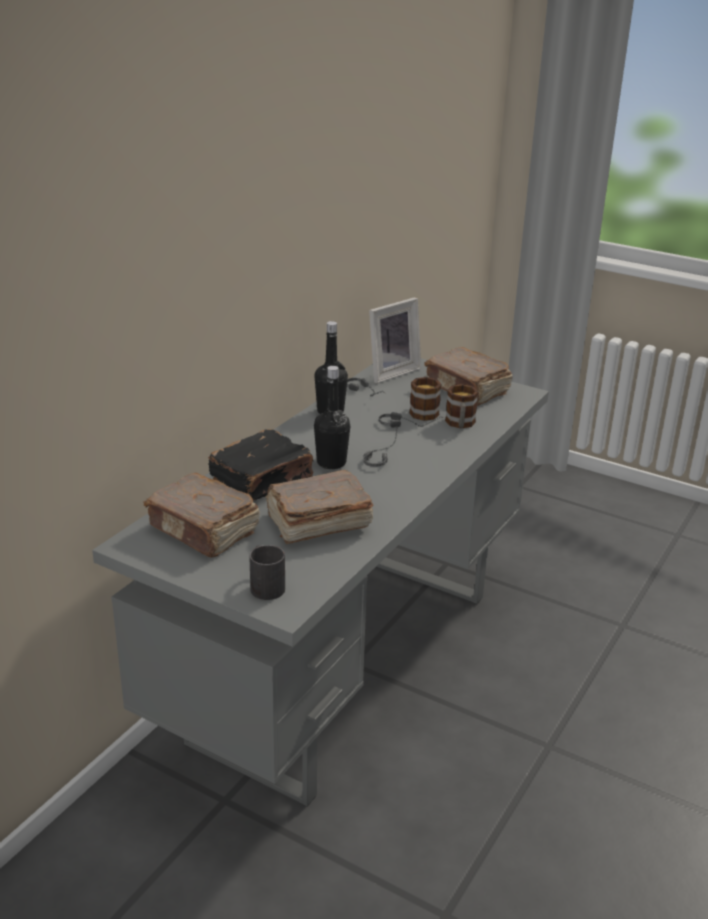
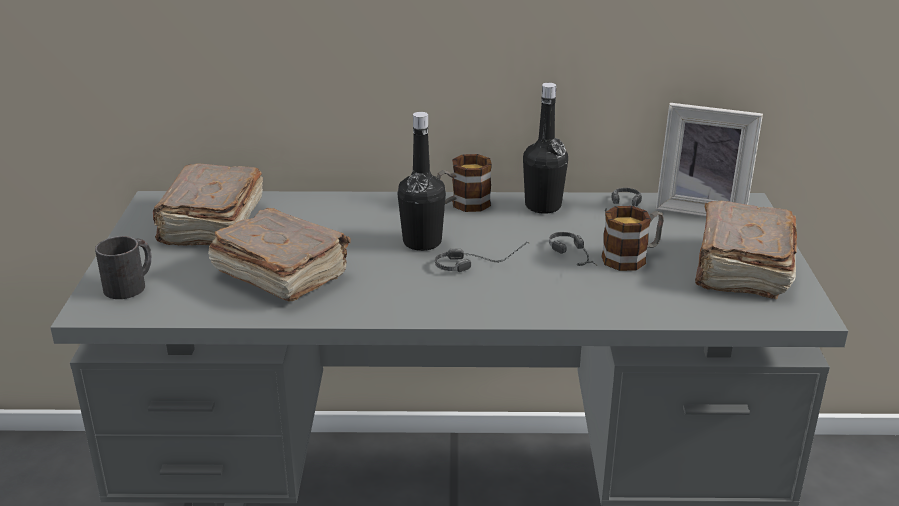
camera: 60 degrees right, 0 degrees up
(263, 480) = (339, 220): black book -> none
(460, 424) = (631, 291): mug -> mug (463, 205)

